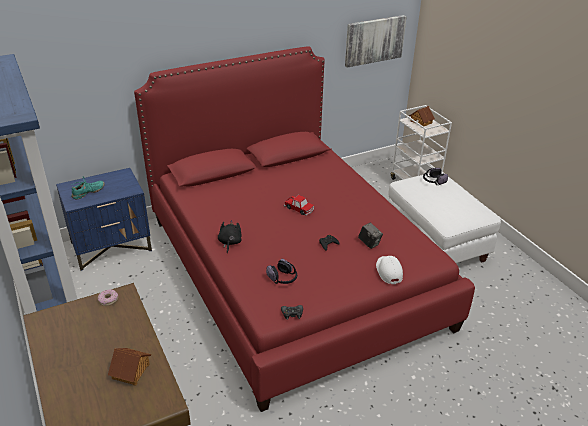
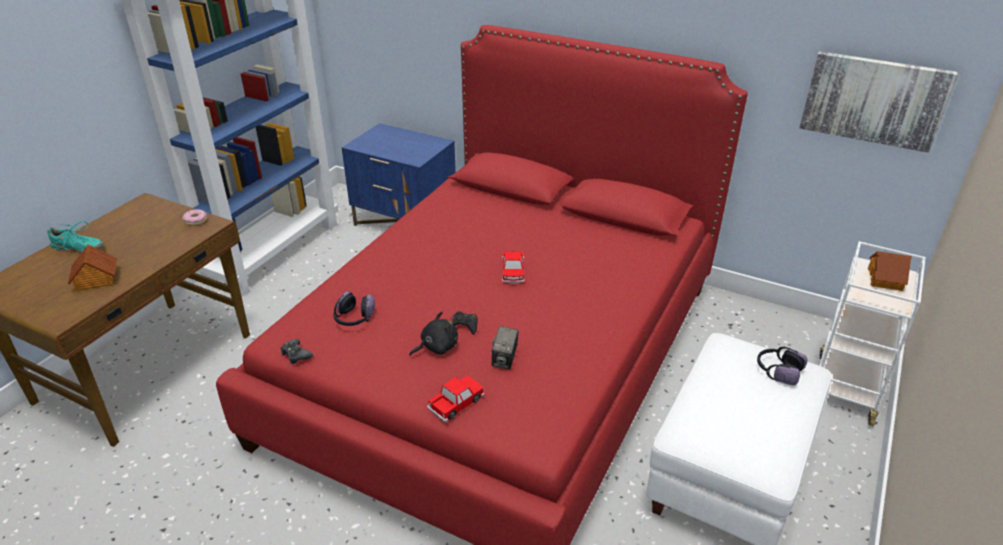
camera: 55 degrees right, 0 degrees up
(88, 193) = (384, 143): turquoise shoe -> turquoise shoe (78, 249)
(229, 242) = (389, 255): black plush toy -> black plush toy (437, 347)
(388, 271) = (456, 403): white cap -> toy car

